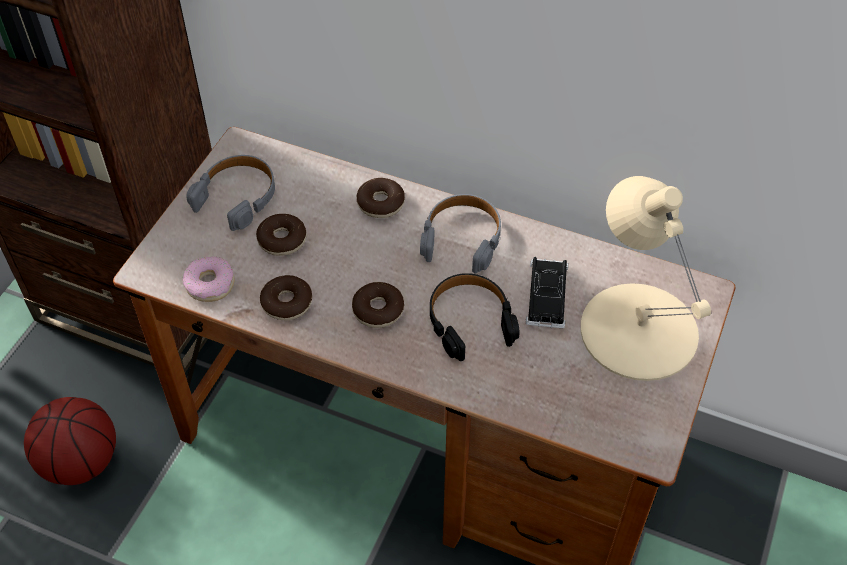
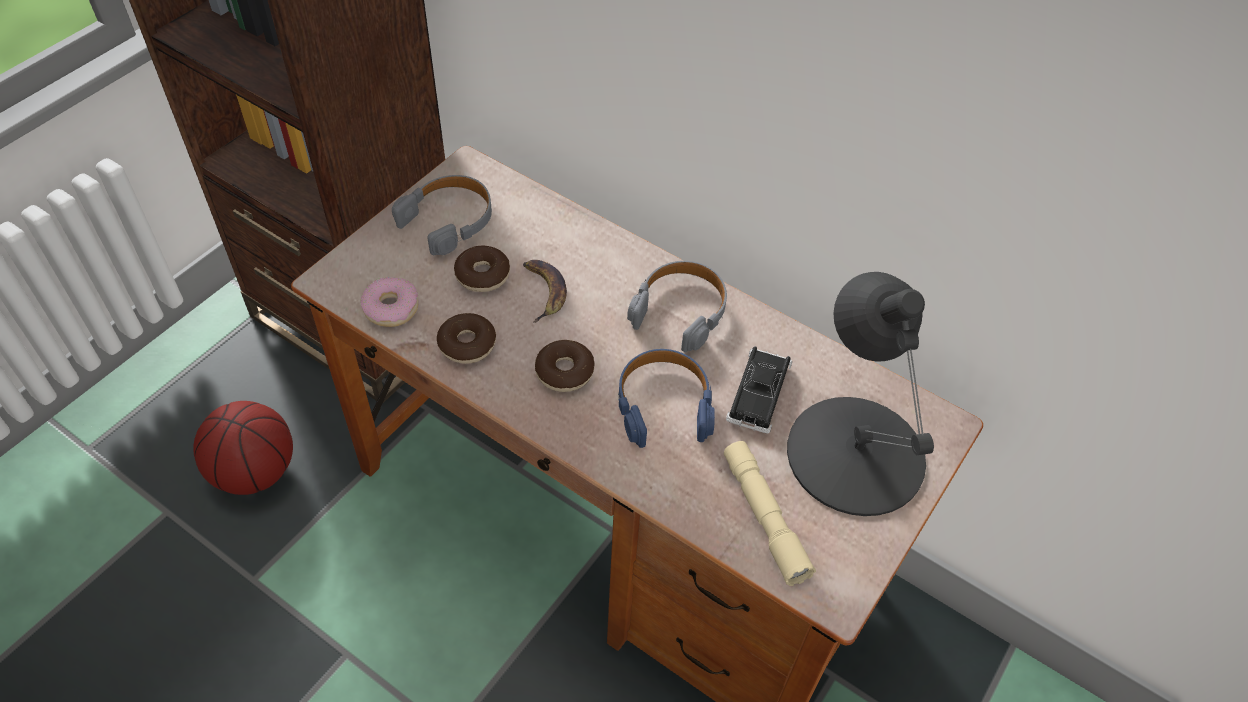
camera: 10 degrees right, 0 degrees up
(340, 244) = (543, 291): none -> banana
(380, 203) = (601, 255): donut -> none
(470, 321) = (663, 404): black headphones -> blue headphones
(578, 397) = (764, 517): none -> beige flashlight
(638, 329) = (856, 452): beige table lamp -> black table lamp

